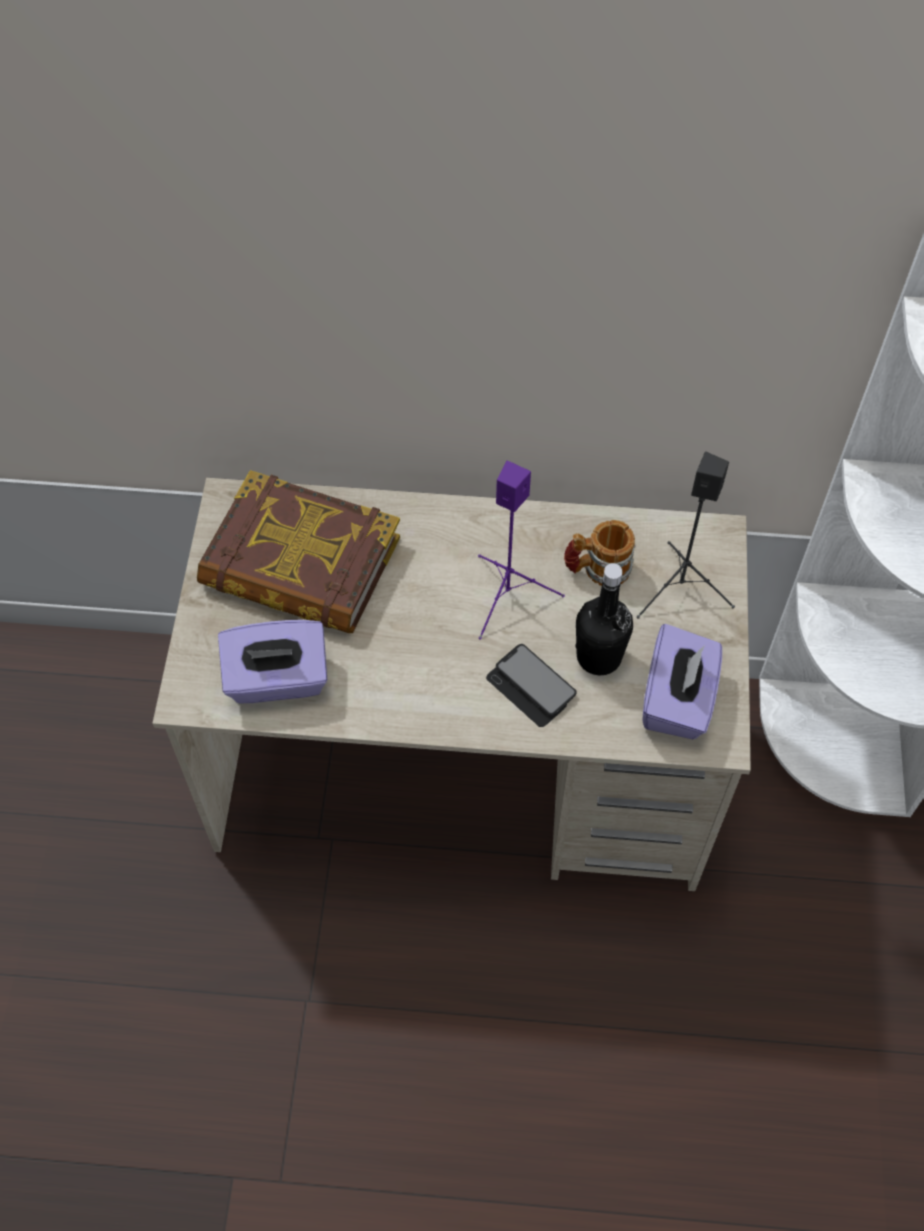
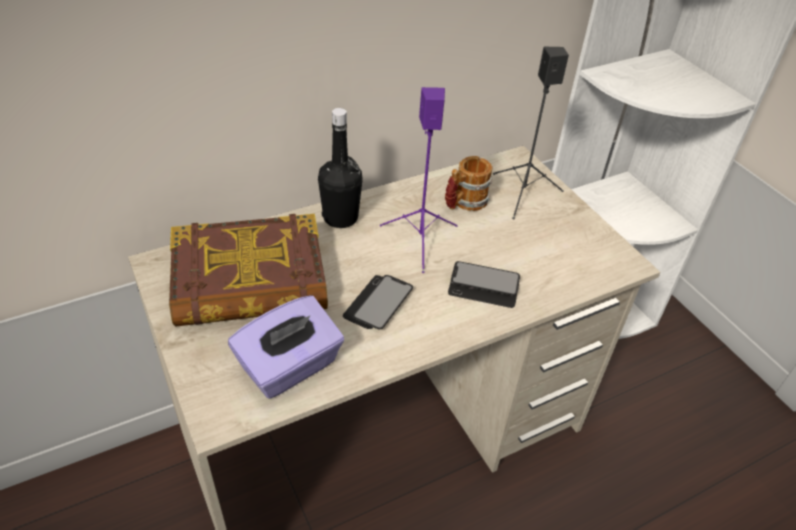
camera: 35 degrees left, 15 degrees down
(406, 652) = (378, 303): none -> phone
(599, 657) = (510, 250): black bottle -> black bottle (340, 218)
(677, 700) = (581, 253): purple tissue box -> none

